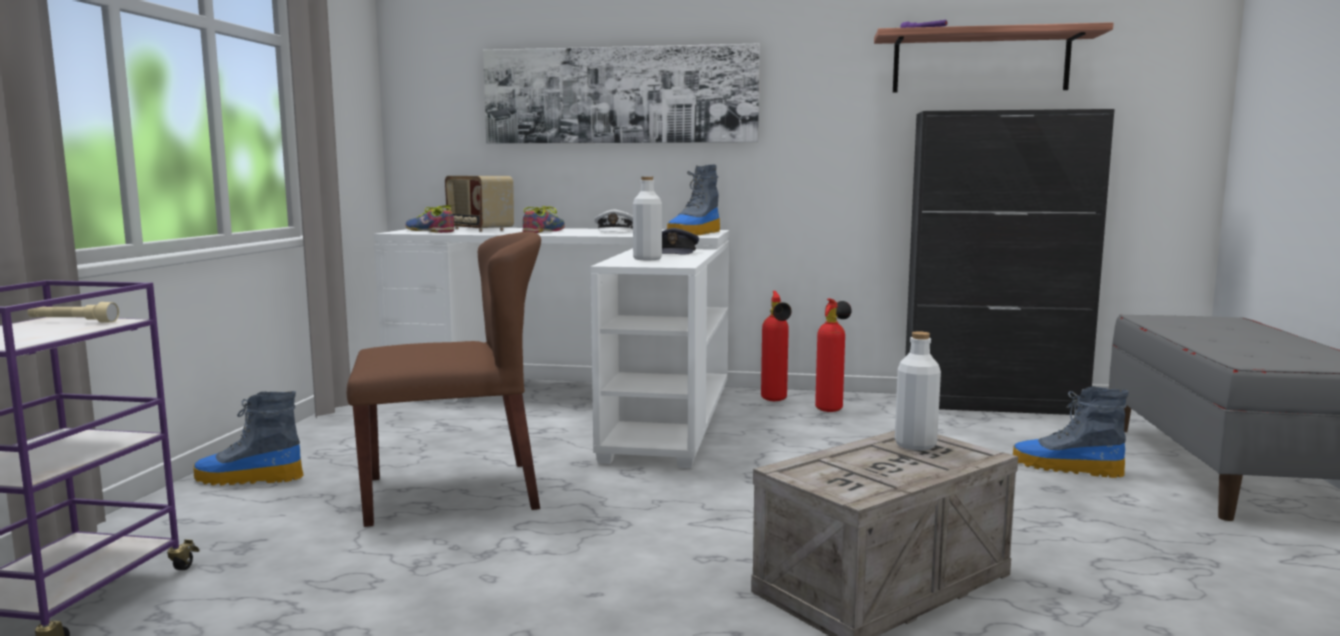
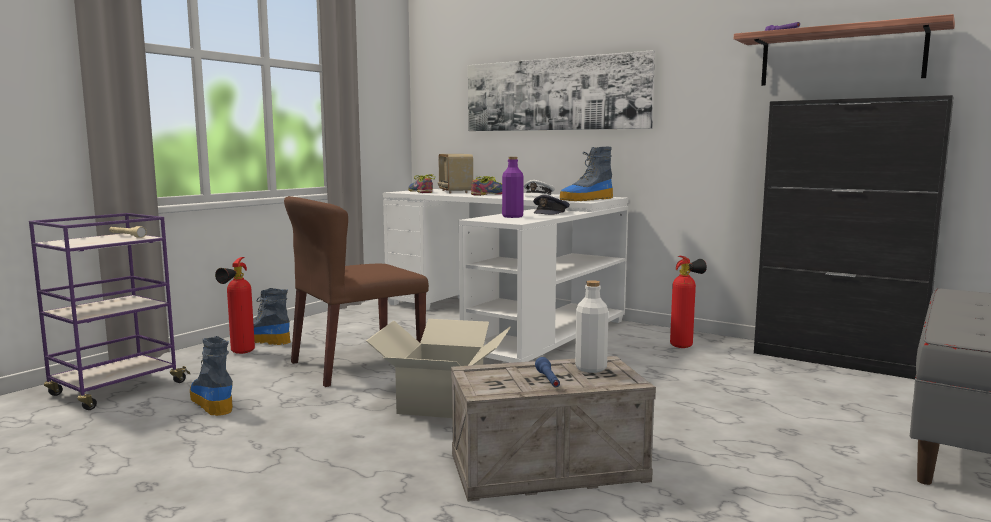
camera: 25 degrees right, 0 degrees up
(453, 492) = (356, 364): brown chair -> brown chair turned 135 degrees clockwise
(645, 523) = (442, 401): none -> cardboard box
(647, 259) = (512, 217): white bottle -> purple bottle
(775, 402) = (647, 335): fire extinguisher -> fire extinguisher (239, 354)
(899, 467) = (548, 380): none -> blue flashlight
(1065, 468) = (826, 417): boot -> boot (211, 402)

